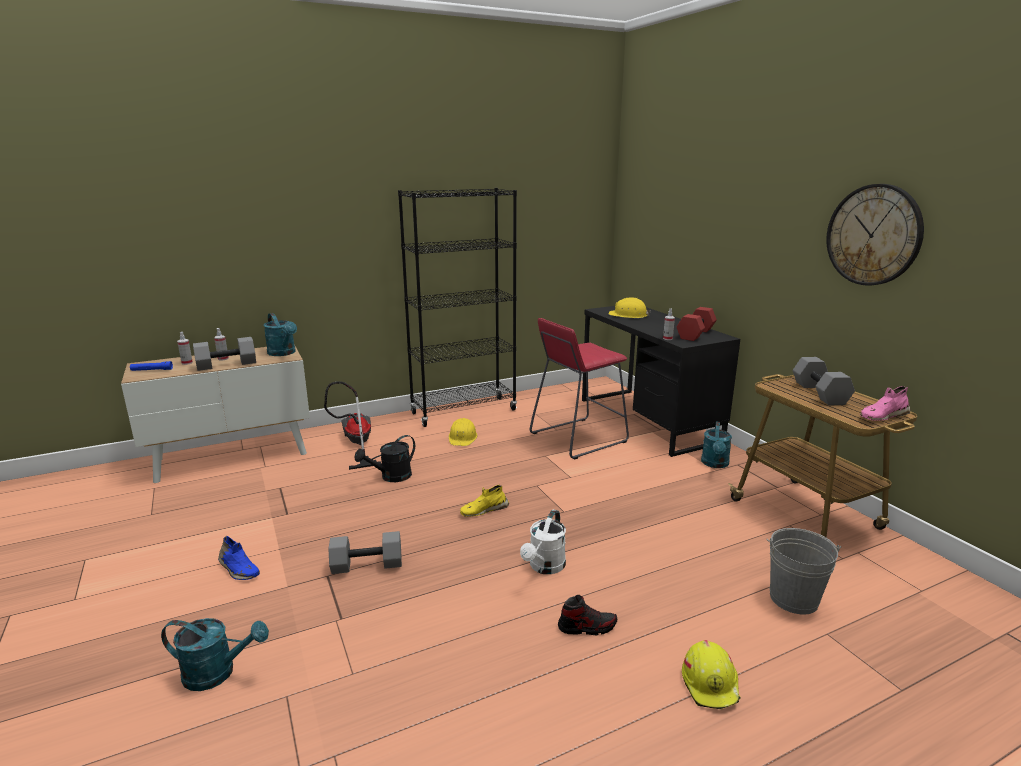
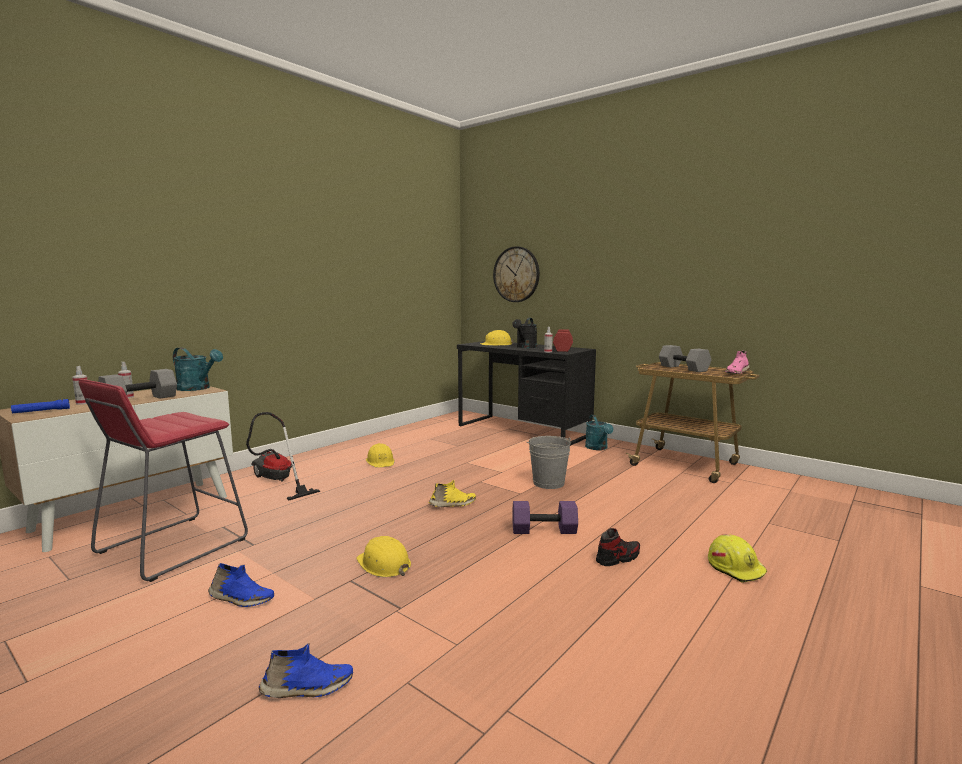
camera: 25 degrees left, 10 degrees down
(218, 673) = (307, 688): turquoise watering can -> blue shoe
(366, 566) = (384, 564): grey dumbbell -> yellow hard hat
(391, 477) = (340, 498): black watering can -> black watering can (525, 347)
(464, 412) = (363, 445): black bookcase -> none
(484, 510) = (453, 504): yellow shoe -> yellow shoe turned 150 degrees counterclockwise
(544, 567) = (544, 530): white watering can -> purple dumbbell
(578, 438) = (481, 448): red stool -> red stool (172, 546)
(794, 599) = (729, 509): grey bucket -> grey bucket (548, 483)
(873, 235) = (695, 255): wall clock -> wall clock (516, 274)

